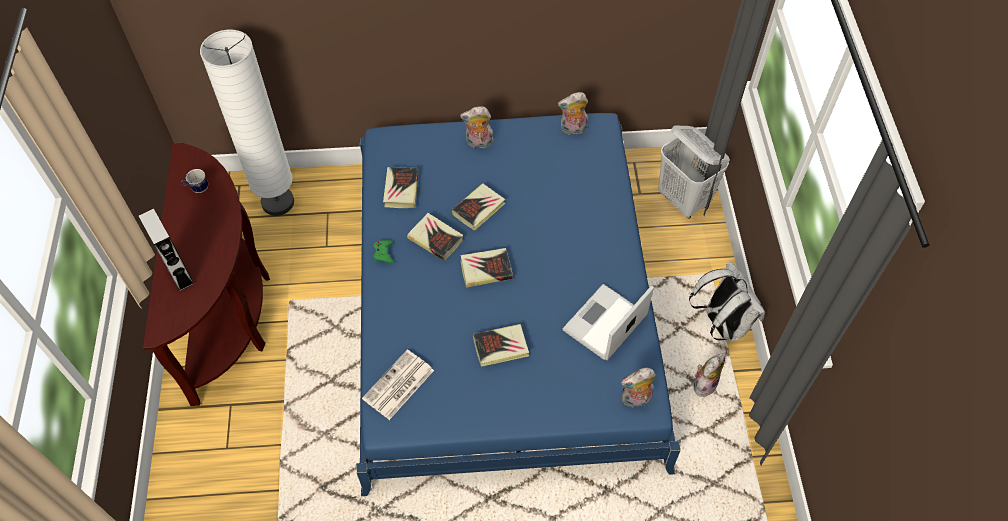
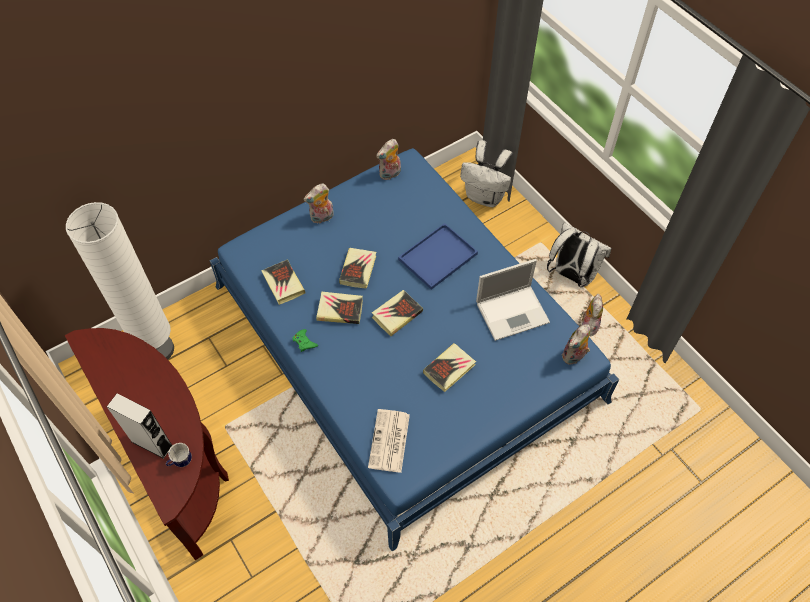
camera: 30 degrees left, 0 degrees up
(197, 188) = (117, 363): mug -> mug (180, 462)
(563, 233) = (437, 258): none -> blue tray
(604, 324) = (513, 312): laptop -> laptop turned 120 degrees counterclockwise
(683, 200) = (485, 197): white laundry basket -> white backpack

